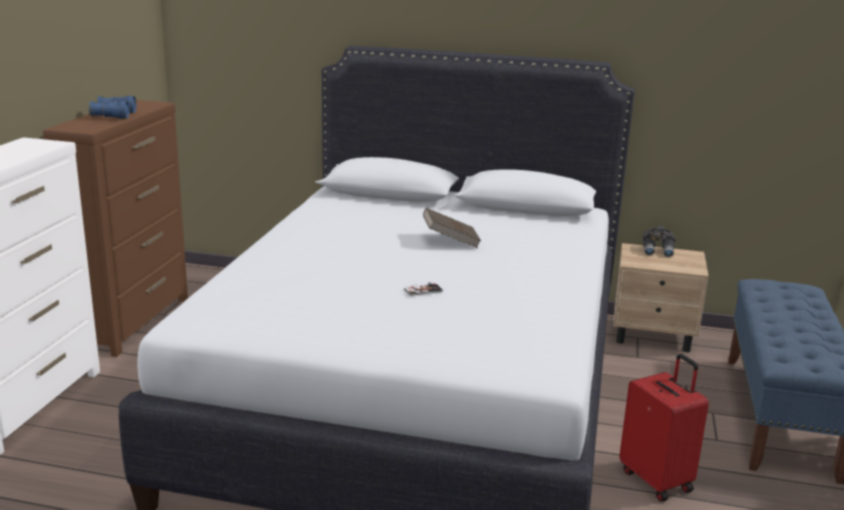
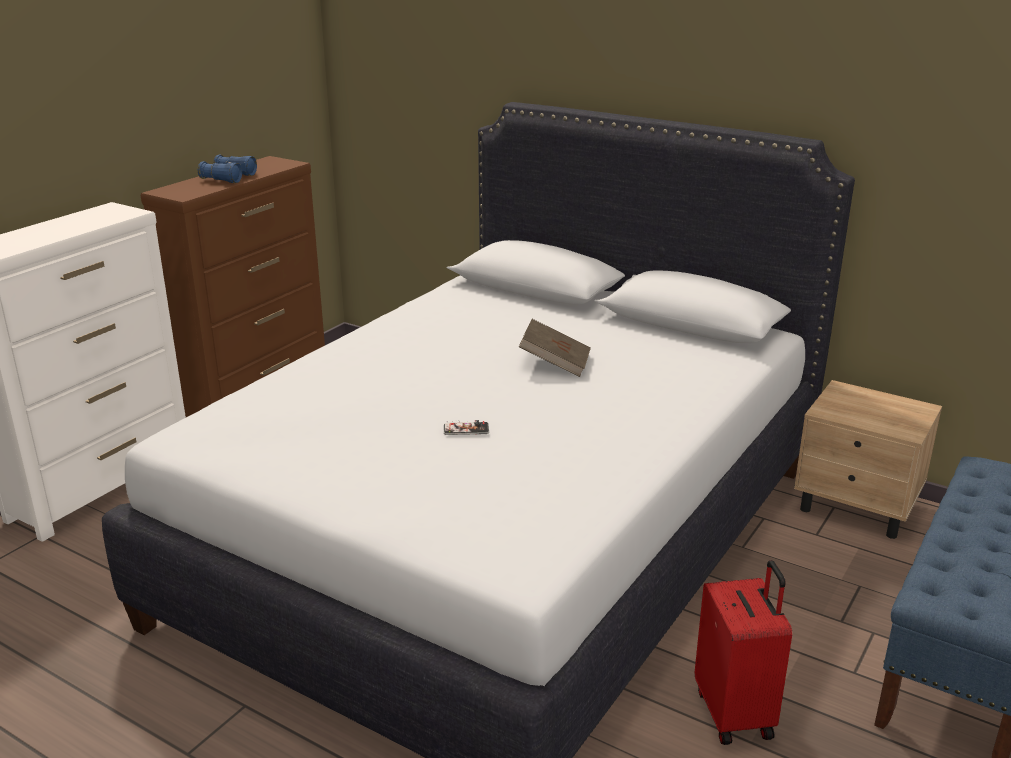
camera: 20 degrees right, 5 degrees up
(658, 251) = (874, 398): grey binoculars -> none

